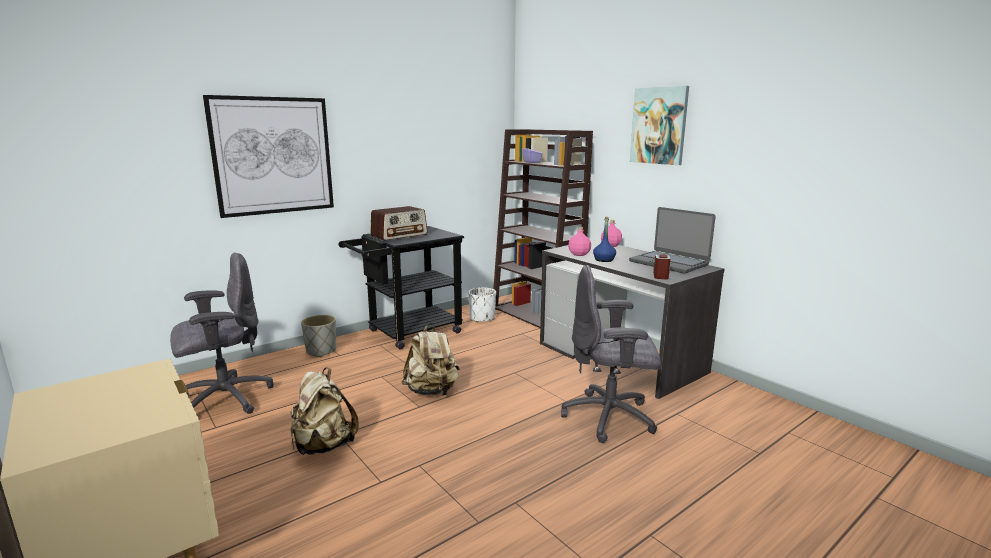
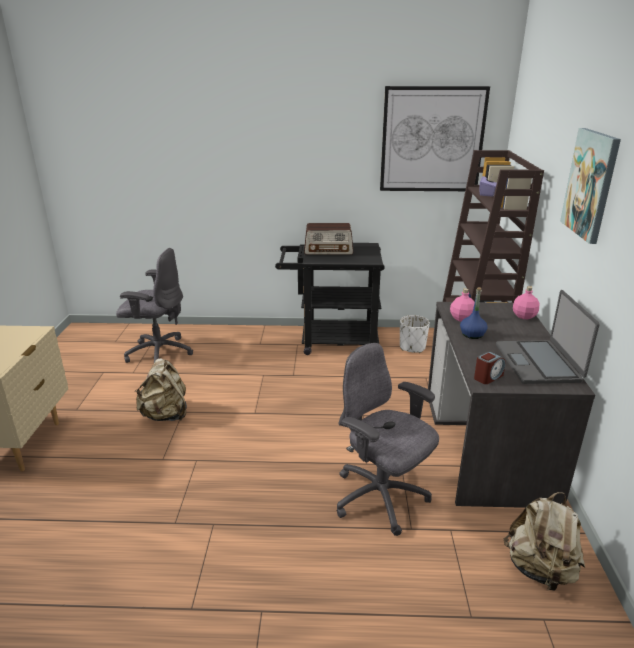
camera: 40 degrees right, 10 degrees up
(273, 156) = (231, 165): picture -> picture (432, 140)
(321, 351) = (253, 335): grey planter -> none
(432, 391) = (279, 404): beige backpack -> beige backpack (540, 569)

